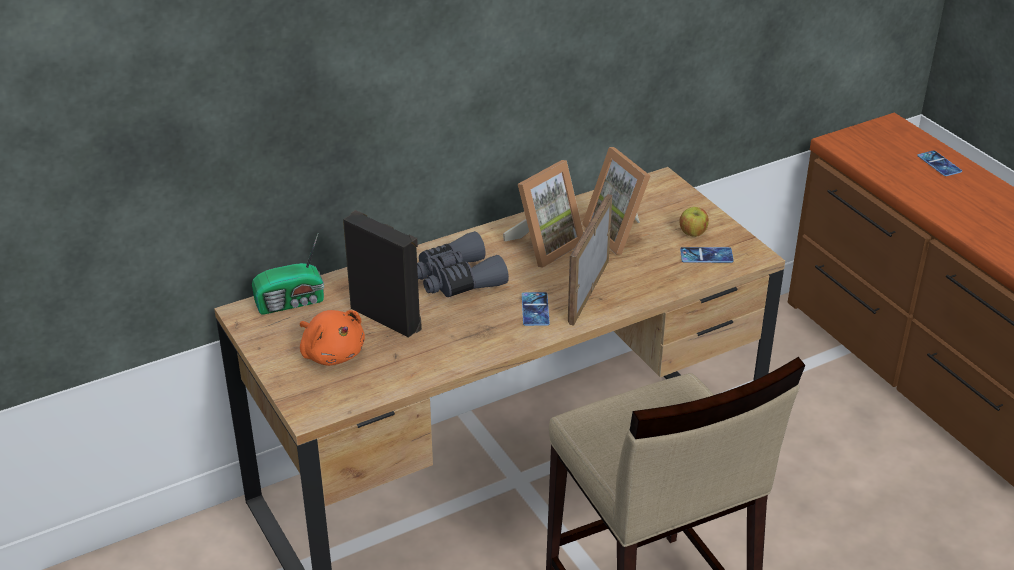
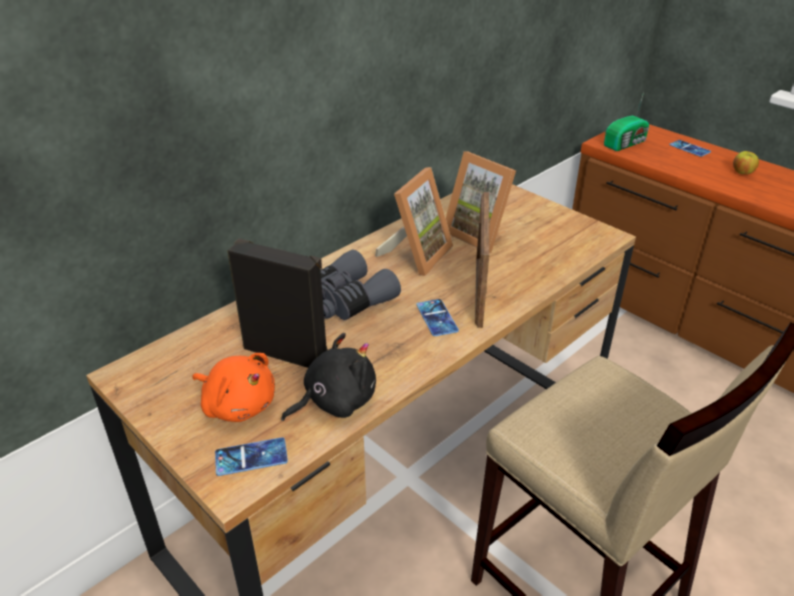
camera: 15 degrees left, 0 degrees up
(292, 302) = (176, 353): radio -> radio (626, 143)
(414, 364) = (335, 401): none -> black plush toy
(693, 233) = (543, 225): apple -> apple (742, 172)
(706, 255) = (567, 242): phone -> phone (251, 457)

